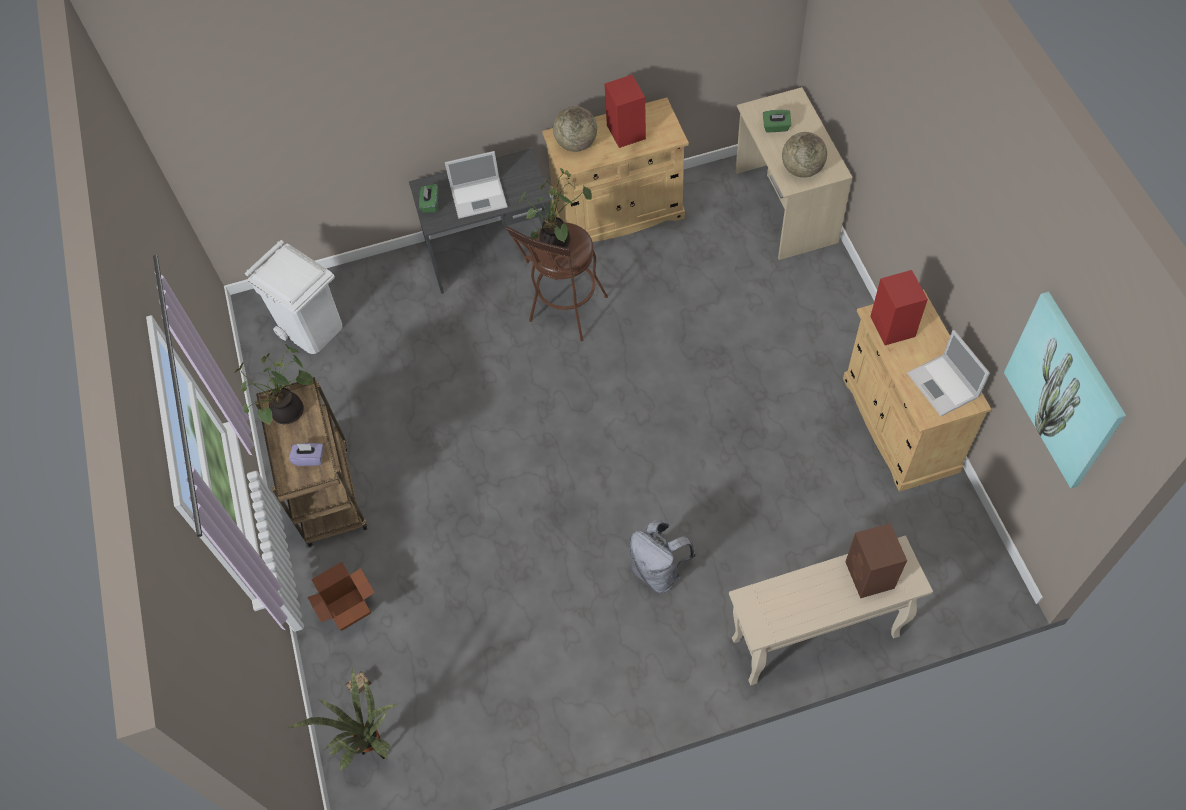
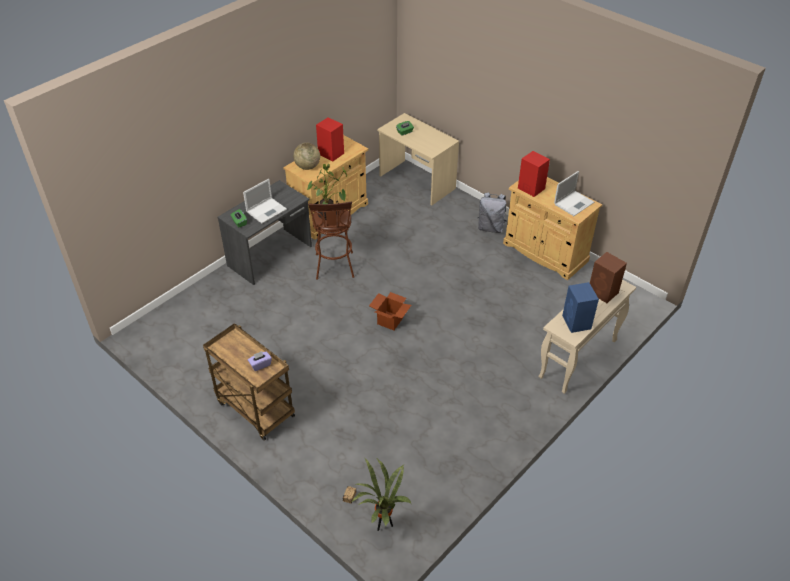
camera: 35 degrees left, 15 degrees down
(288, 414) = (229, 349): potted plant -> none
(313, 329) = (184, 331): white trash can -> none
(349, 609) = (313, 461): cardboard box -> cardboard box (390, 321)
(658, 570) = (477, 364): grey backpack -> grey backpack (490, 228)
(785, 609) = (576, 323): none -> blue speaker
(802, 169) = (432, 145): globe -> none
(943, 386) = (574, 203): laptop -> laptop turned 75 degrees counterclockwise
(1065, 390) = (649, 157): picture -> none

